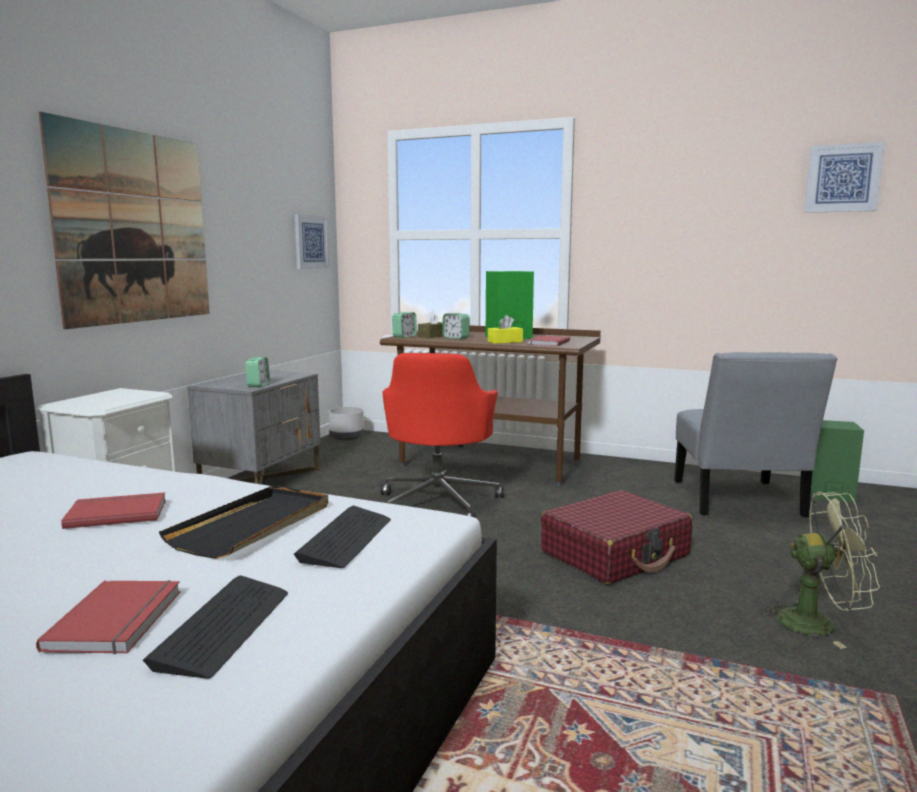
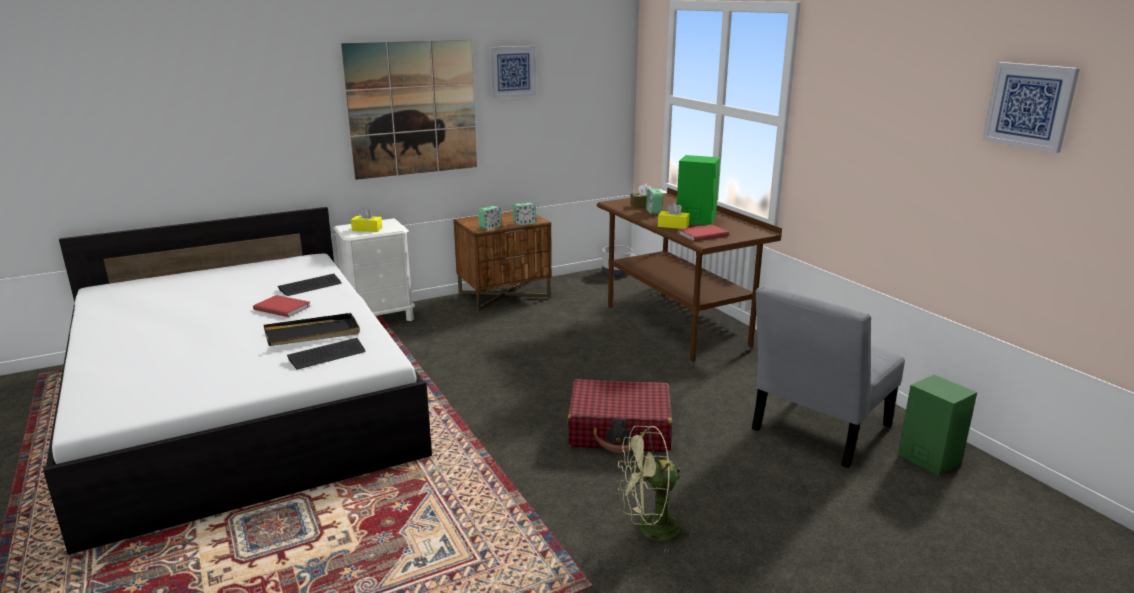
camera: 40 degrees right, 10 degrees up
(108, 400) = (367, 229): none -> yellow tissue box
(119, 620) = (200, 361): red book -> none
(223, 627) = (218, 377): keyboard -> keyboard (310, 286)
(262, 481) = (504, 296): grey nightstand -> brown nightstand
(311, 242) = (598, 101): picture -> picture (512, 71)
(404, 336) = (621, 202): alarm clock -> alarm clock (524, 223)
(439, 502) = (580, 349): red office chair -> none
(818, 623) = (650, 531): green fan -> green fan turned 120 degrees clockwise

